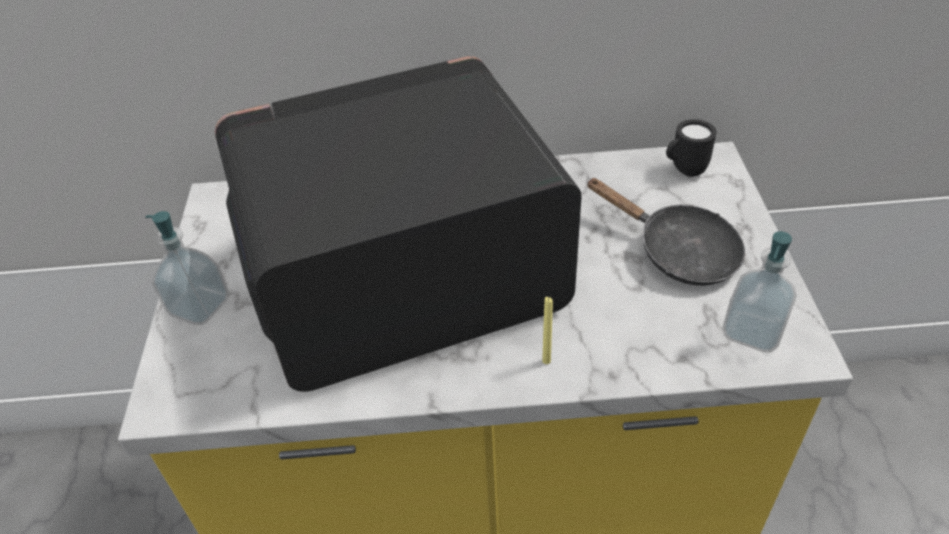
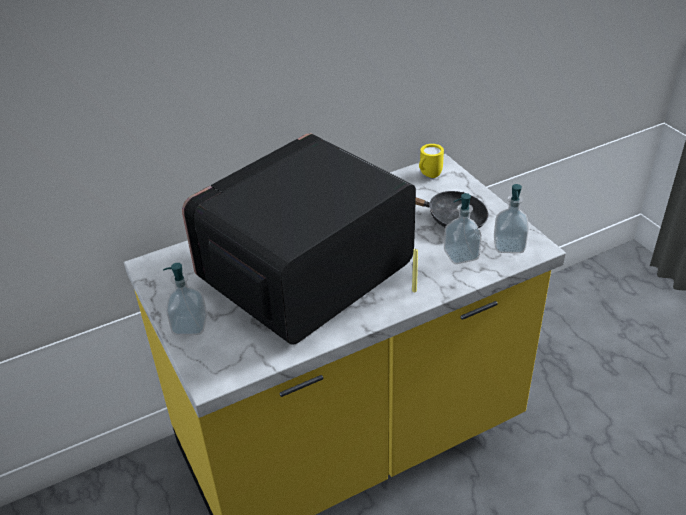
camera: 25 degrees left, 5 degrees down
(659, 322) = (461, 255): none -> soap dispenser
(684, 171) = (428, 176): black mug -> yellow mug

